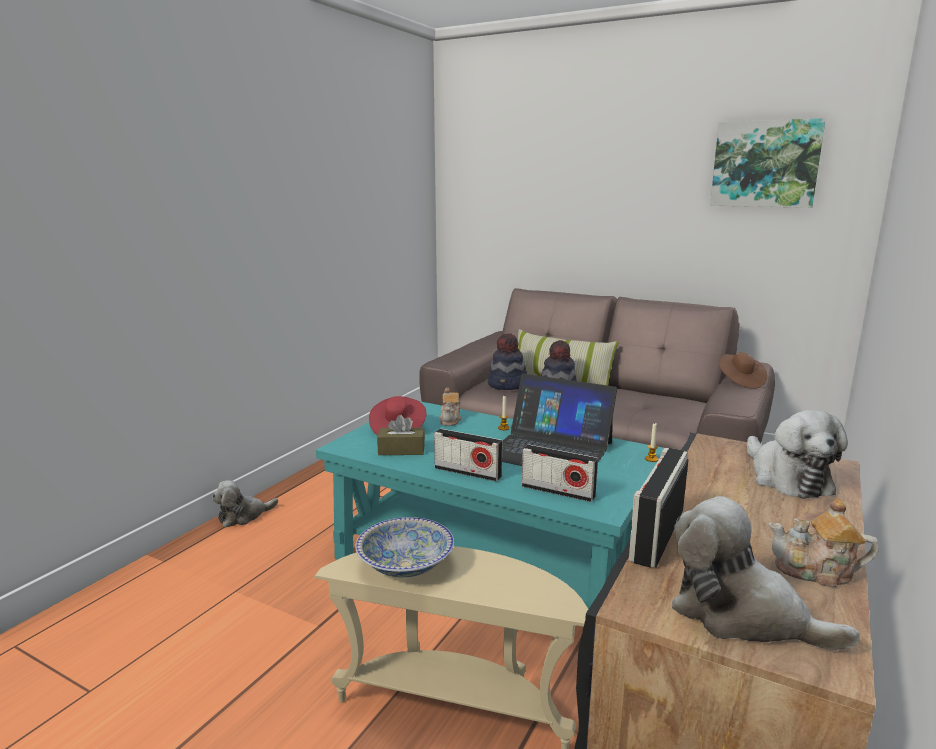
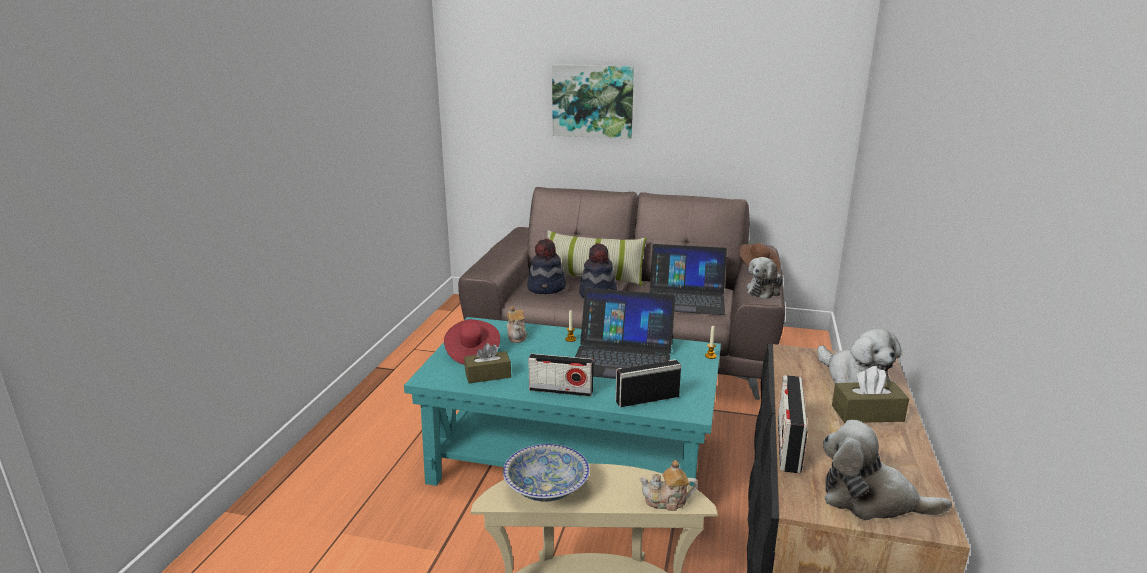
camera: 15 degrees left, 5 degrees up
(243, 516) = (309, 454): plush toy -> plush toy (765, 290)
(558, 491) = (647, 399): radio -> radio turned 150 degrees clockwise
(652, 406) = (686, 298): none -> laptop
(765, 164) = (765, 66): picture -> picture (593, 101)
(786, 515) = (867, 413): none -> brown tissue box
(816, 571) = (903, 457): teapot -> teapot (667, 501)

